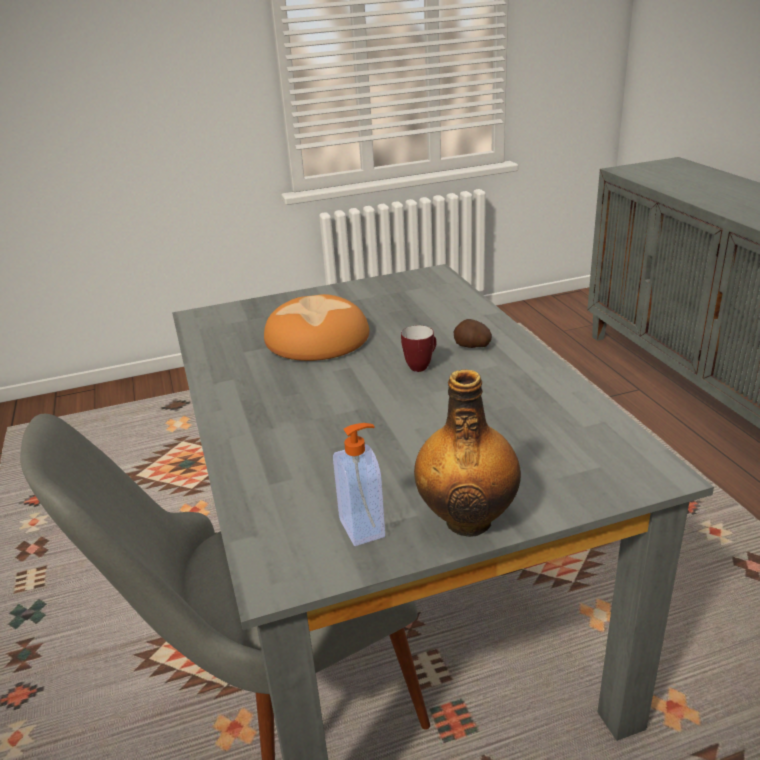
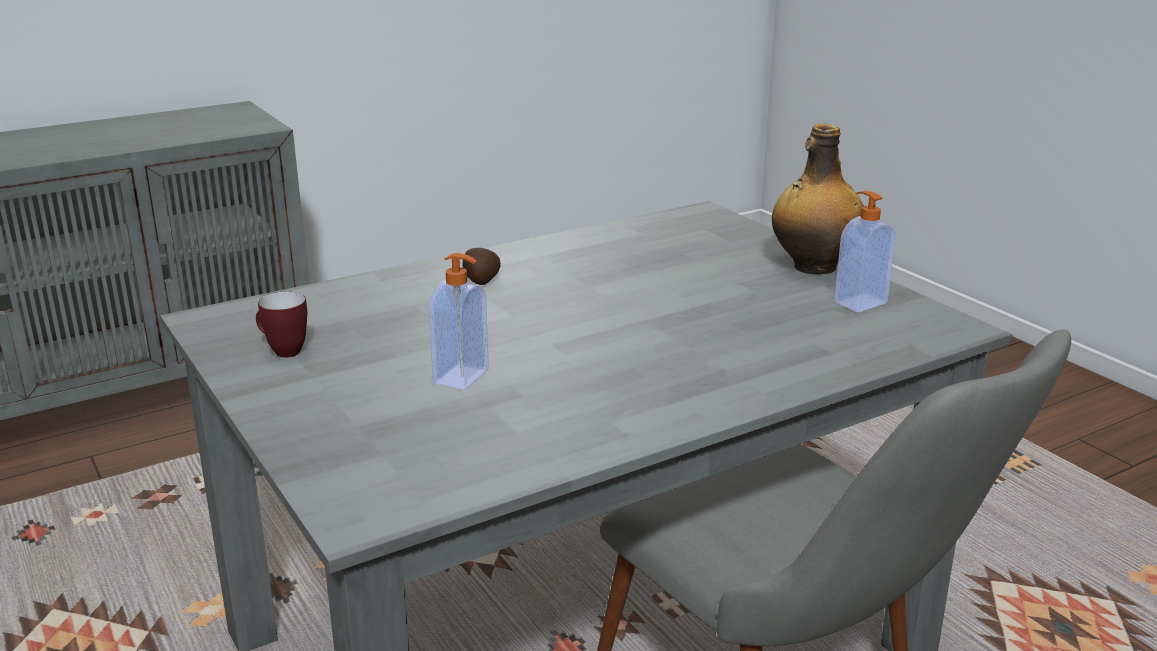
camera: 105 degrees left, 5 degrees down
(318, 338) = (463, 377): bread -> soap dispenser
(421, 366) = (539, 304): mug -> mug (282, 351)

